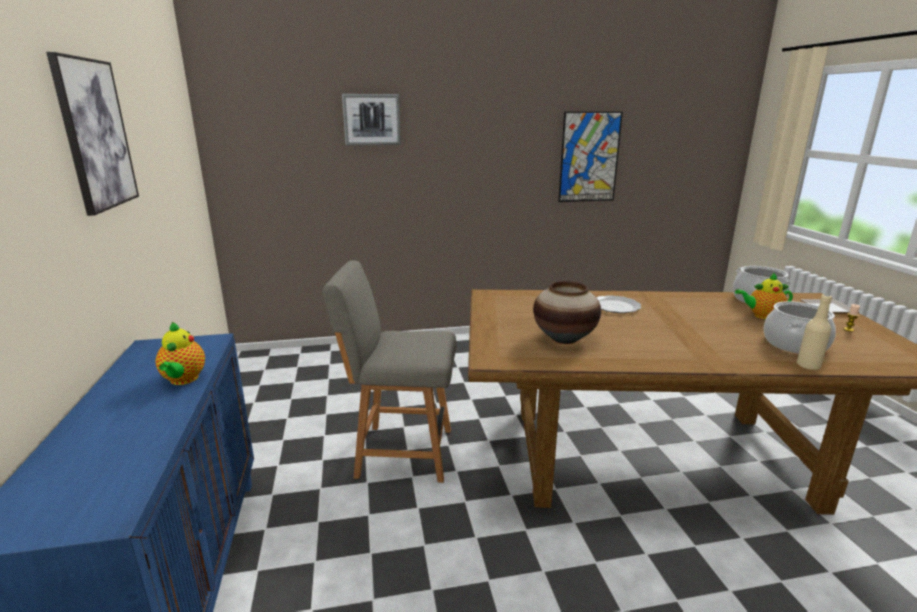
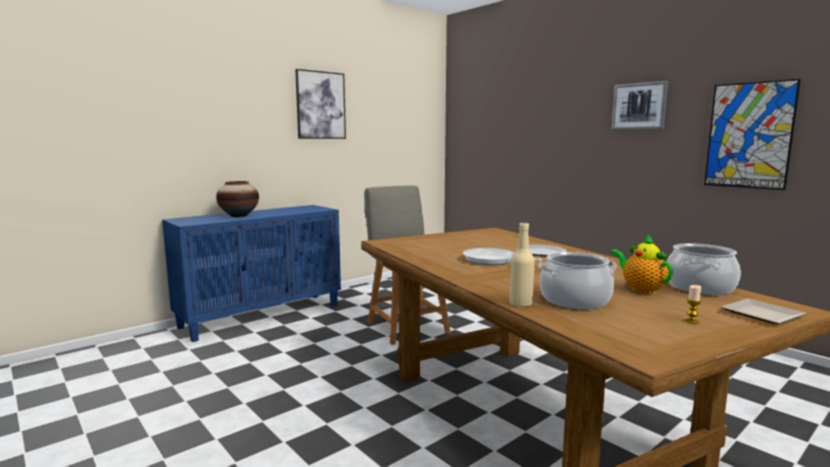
camera: 60 degrees right, 10 degrees down
(183, 380) = (284, 213): teapot -> none
(371, 119) = (537, 104): picture -> picture (639, 106)
(564, 339) = (441, 249): vase -> vase (238, 216)
(640, 333) = (492, 261): none -> frying pan

